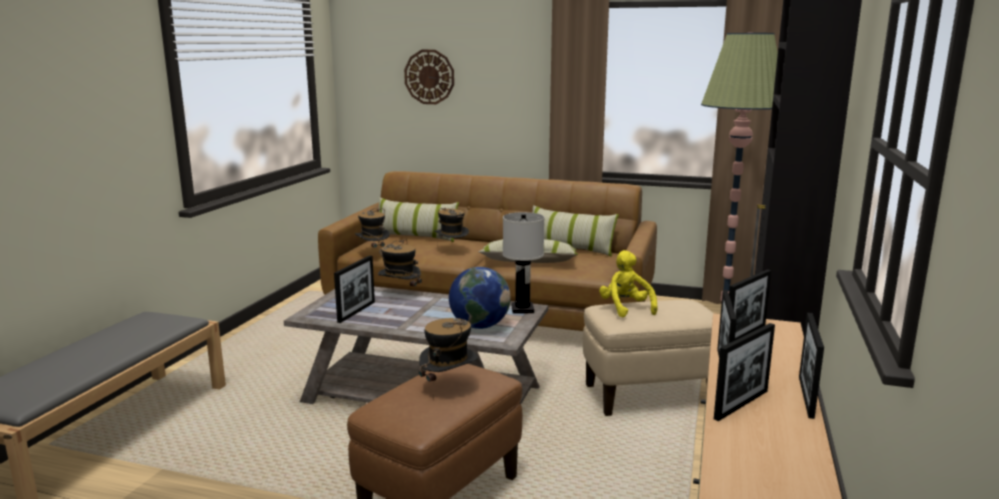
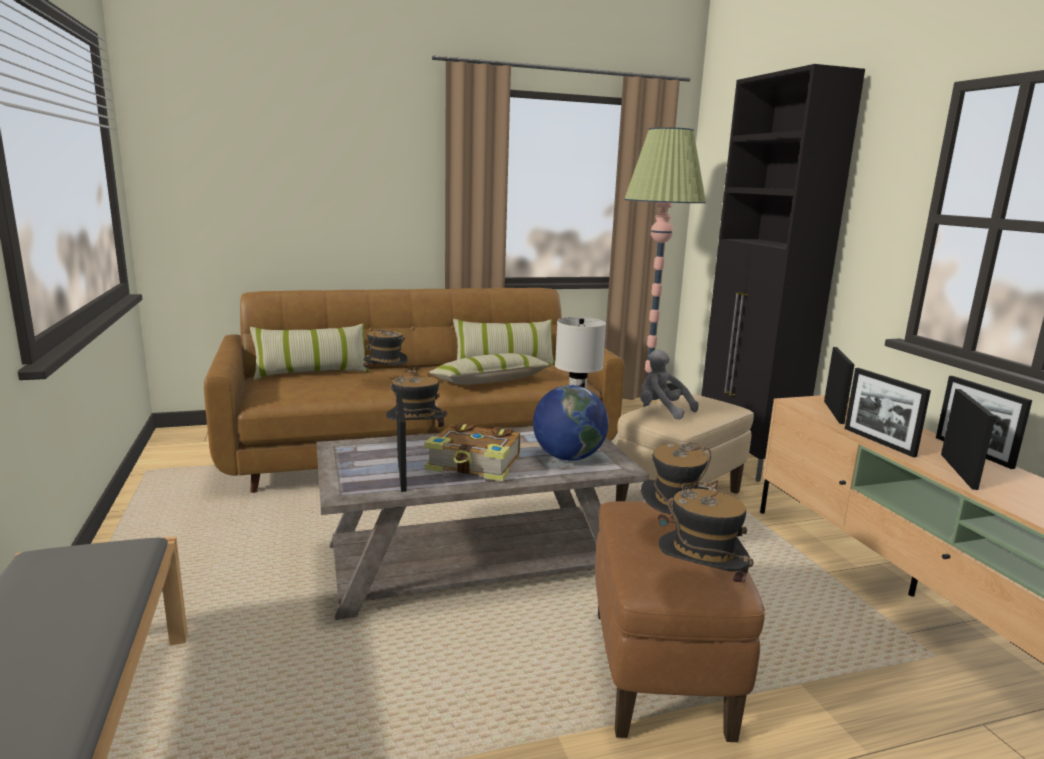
camera: 35 degrees left, 0 degrees up
(373, 253) = (290, 400): hat -> hat (699, 589)
(408, 317) = (475, 465): none -> book
(429, 77) = (279, 168): wall clock -> none
(625, 308) = (662, 411): yellow plush toy -> grey plush toy

